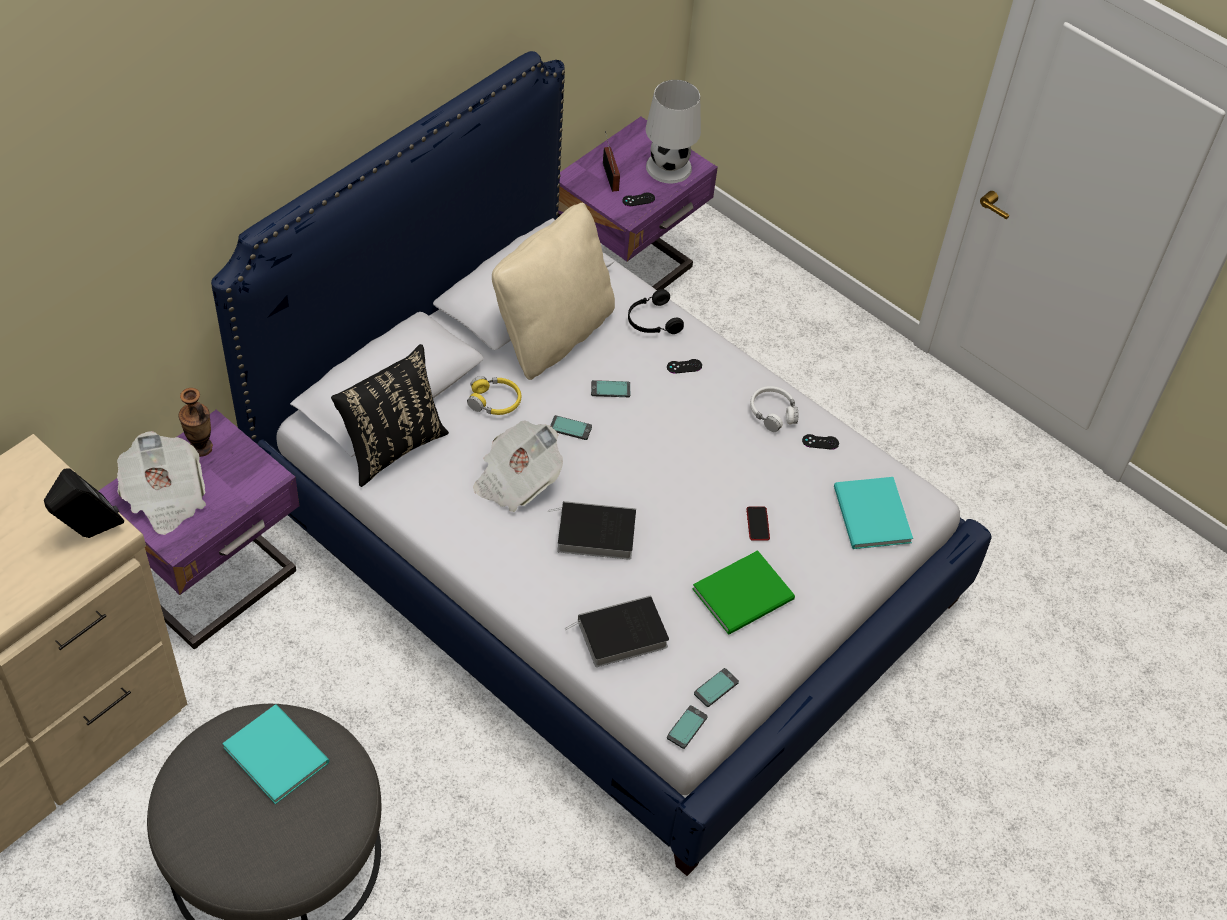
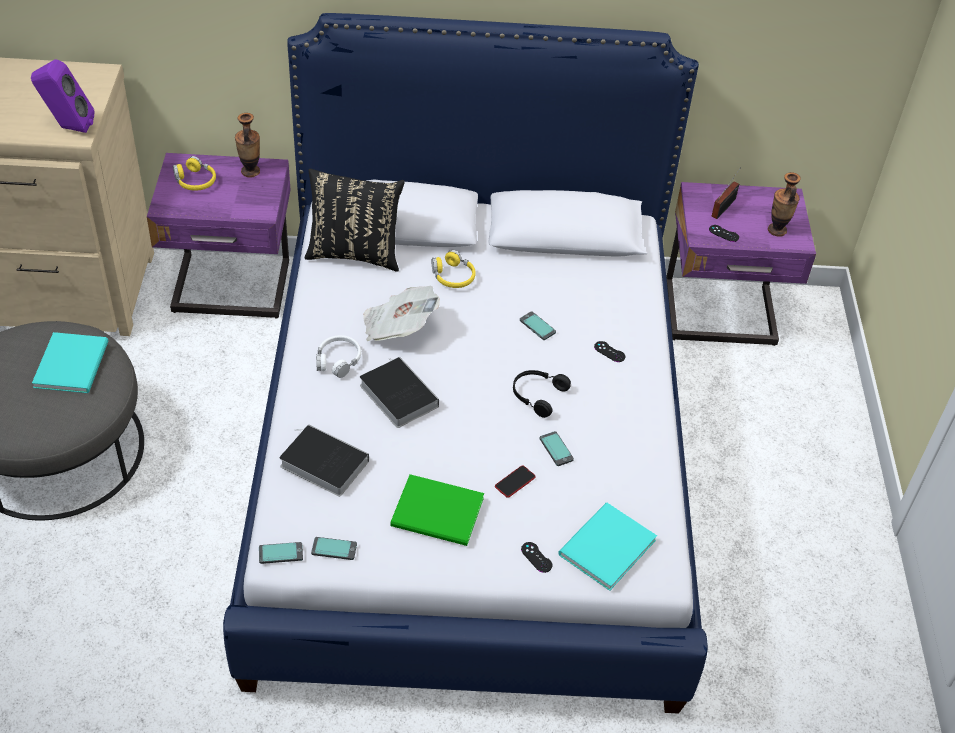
camera: 50 degrees right, 5 degrees down
(90, 533) = (68, 128): black speaker -> purple speaker
(165, 497) = (195, 181): newspaper -> yellow headphones
(553, 334) = (548, 269): beige pillow -> none
(570, 428) = (477, 327): phone -> phone (556, 449)
(652, 321) = (628, 310): black headphones -> black headphones (537, 395)
(669, 167) = (777, 230): white table lamp -> vase
(773, 413) = (631, 427): white headphones -> white headphones (338, 360)
(820, 442) = (639, 472): black game controller -> black game controller (536, 557)

